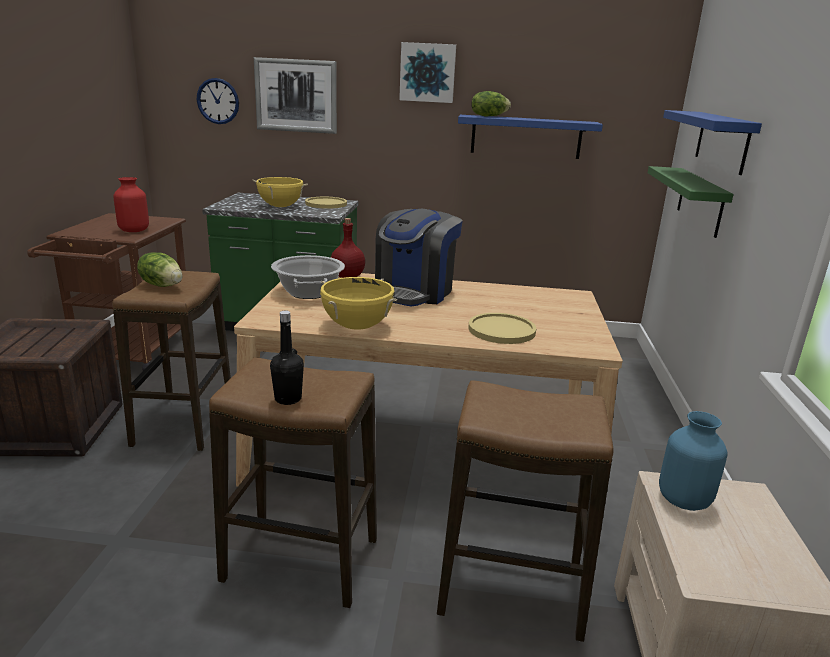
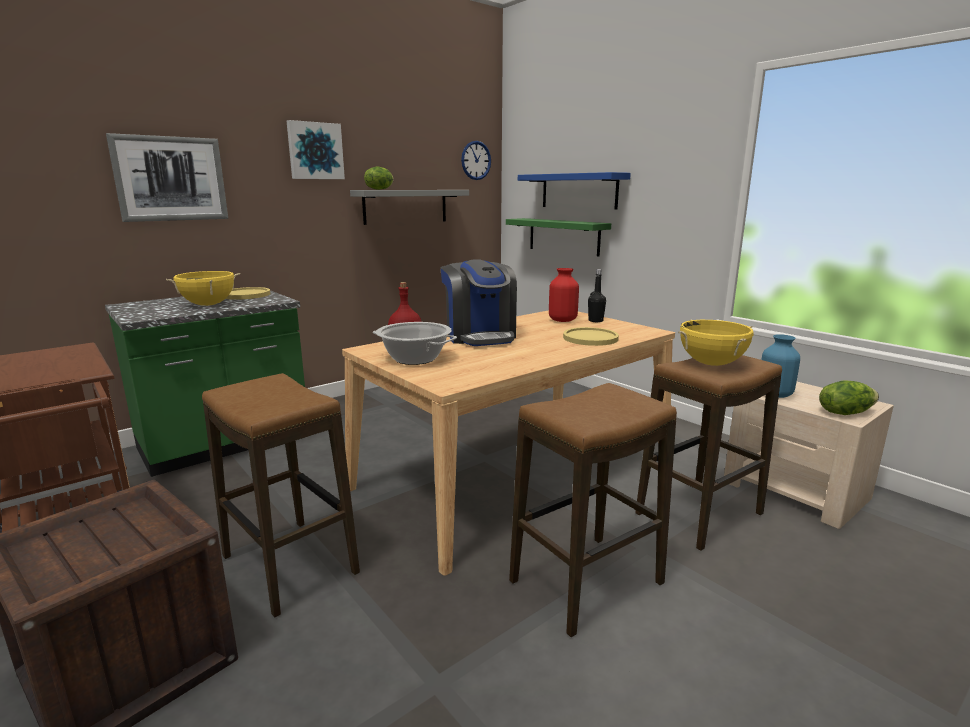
camera: 45 degrees left, 5 degrees down
(133, 230) = (68, 366): red vase -> red vase (562, 320)
(162, 285) = (262, 398): lettuce -> lettuce (844, 412)
(218, 101) = (54, 190): wall clock -> wall clock (476, 160)
(288, 399) = (620, 415): black bottle -> black bottle (595, 321)
(357, 326) = (518, 364): yellow cooking pot -> yellow cooking pot (711, 364)
(526, 137) = (405, 206): blue shelf -> grey shelf

